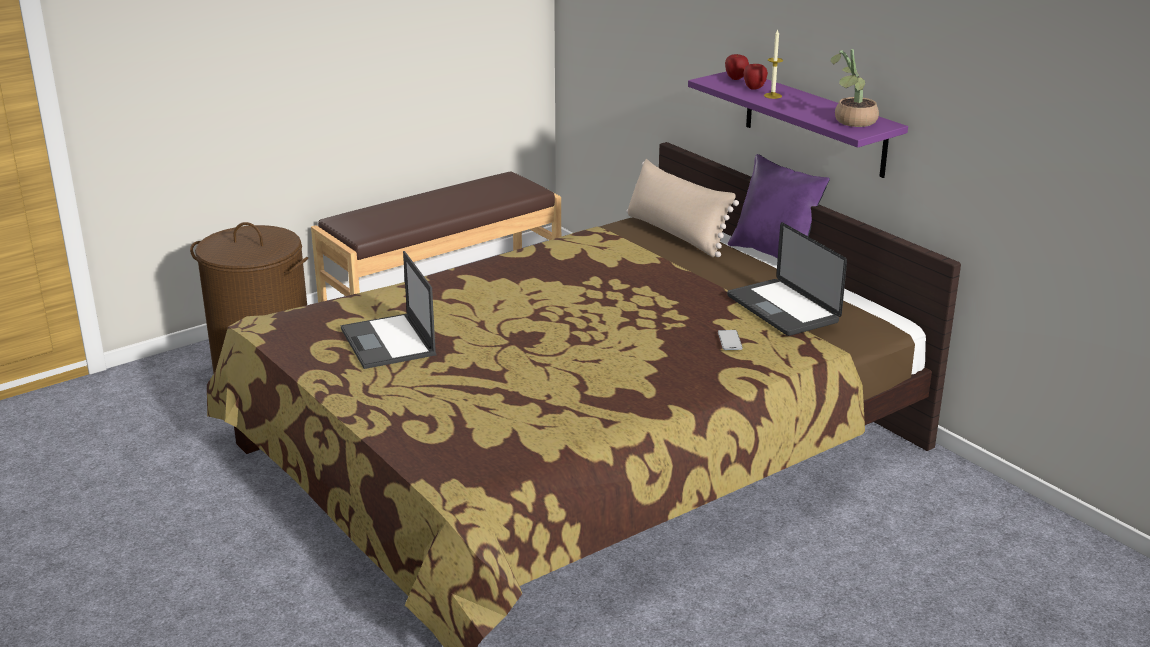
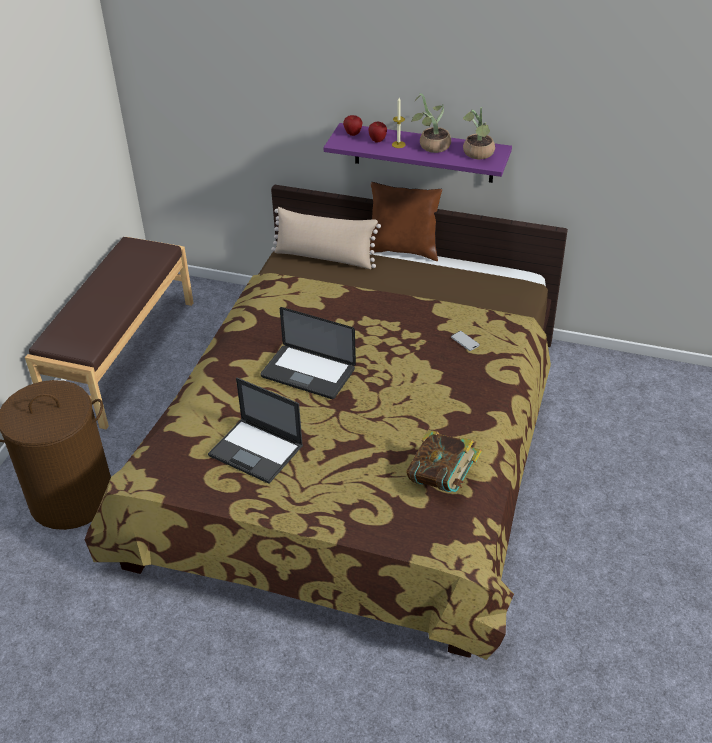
camera: 35 degrees left, 15 degrees up
(537, 435) = (442, 479): none -> book
(775, 255) = (404, 250): purple pillow -> brown pillow
(782, 309) = (465, 299): laptop -> laptop (308, 373)
(808, 104) = (430, 146): none -> potted plant

